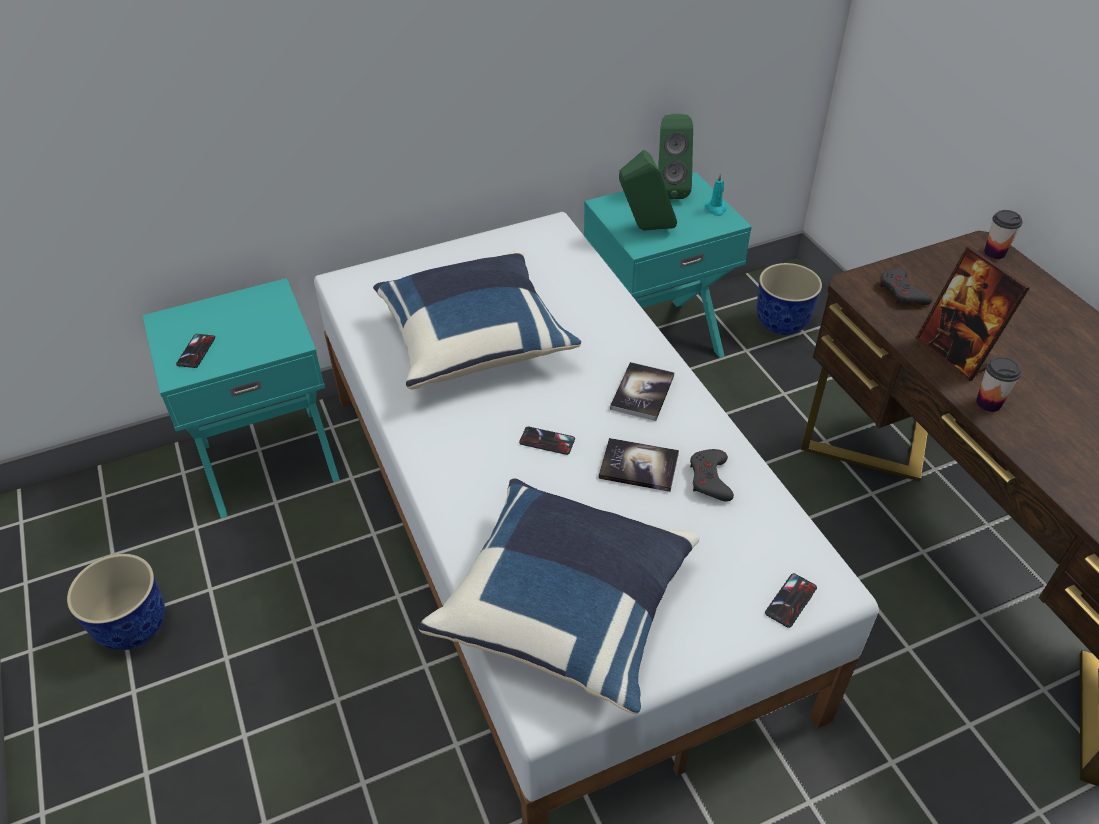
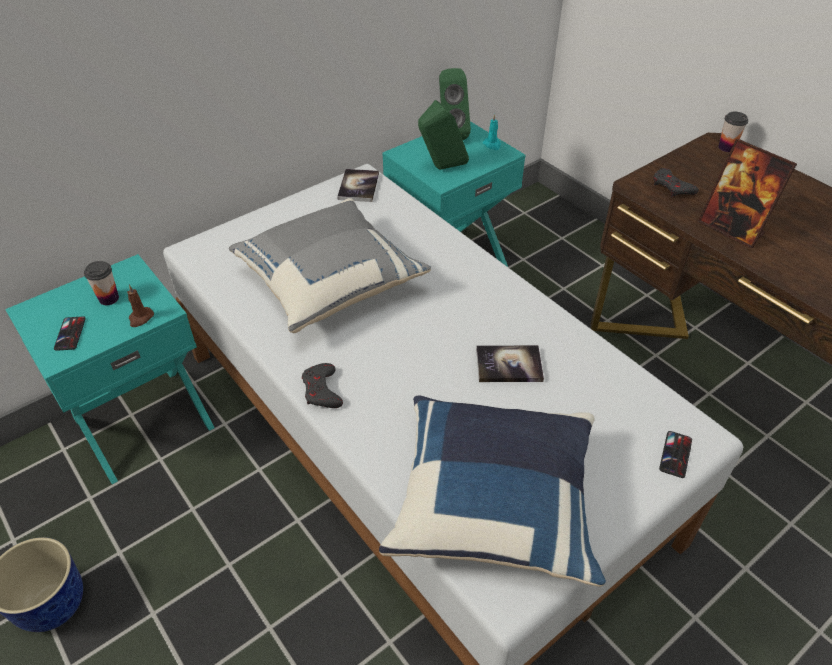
camera: 15 degrees left, 0 degrees up
(268, 347) = (140, 318): none -> brown candle
(474, 341) = (329, 283): blue pillow -> grey pillow
(547, 441) = (423, 358): phone -> none
(642, 392) = (488, 302): book -> book (358, 186)
(710, 479) = (571, 365): grey game controller -> grey game controller (322, 390)
(782, 324) = (544, 234): planter -> none
(988, 403) = (773, 263): cup -> cup (109, 298)

